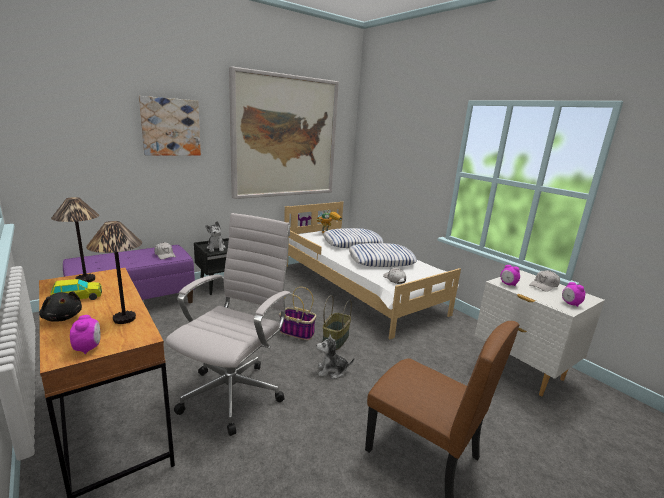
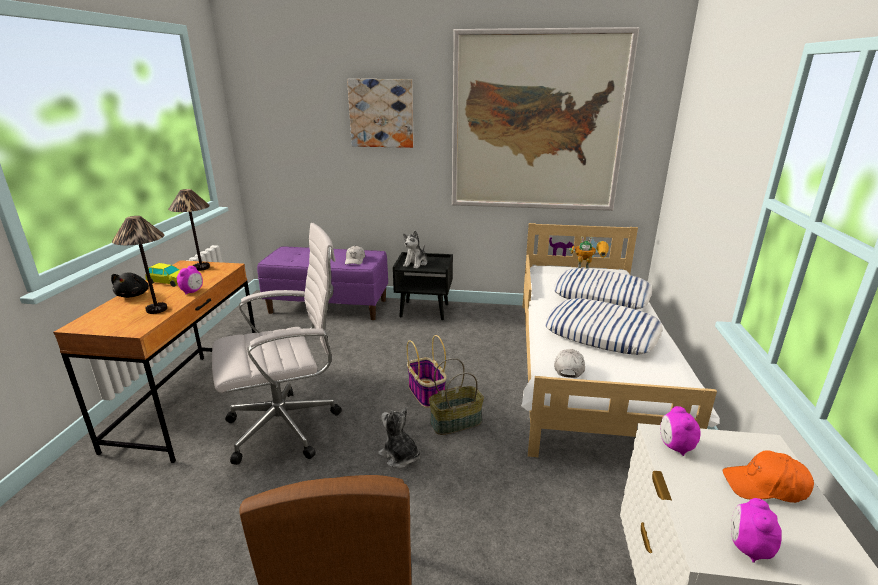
camera: 45 degrees right, 5 degrees up
(88, 348) = (99, 325): alarm clock -> alarm clock (192, 291)
(544, 286) = (765, 486): white cap -> orange cap

